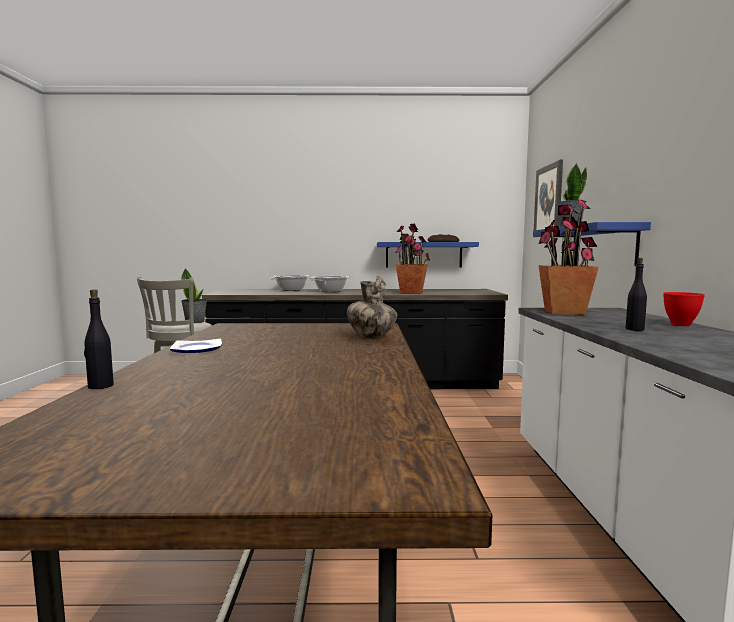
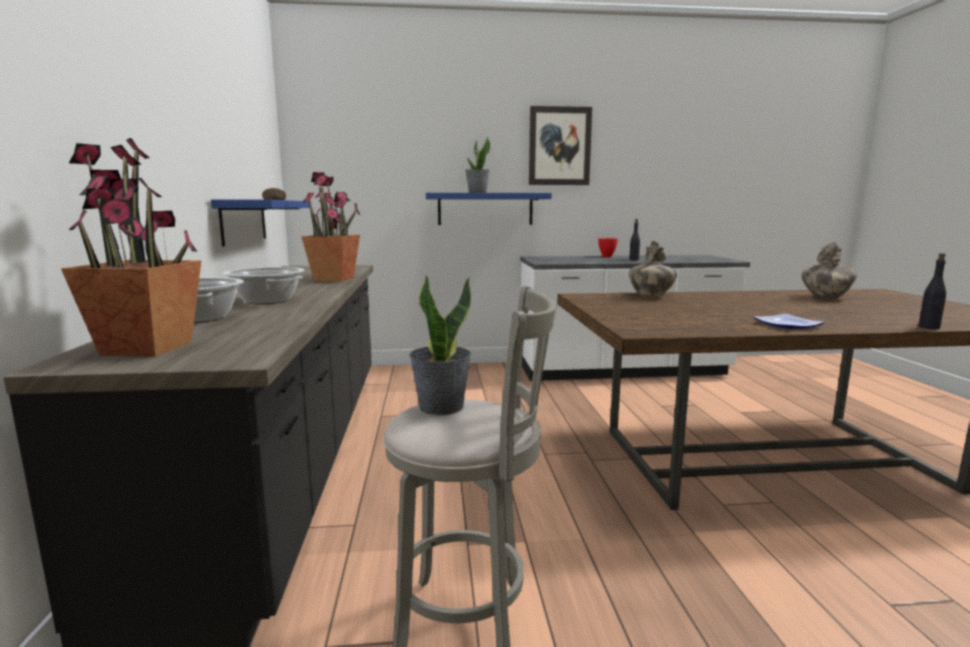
camera: 95 degrees left, 5 degrees up
(333, 396) = (825, 297): none -> vase
(548, 201) = (363, 157): picture -> picture (559, 146)
(563, 312) = (562, 261): potted plant -> potted plant (147, 348)

